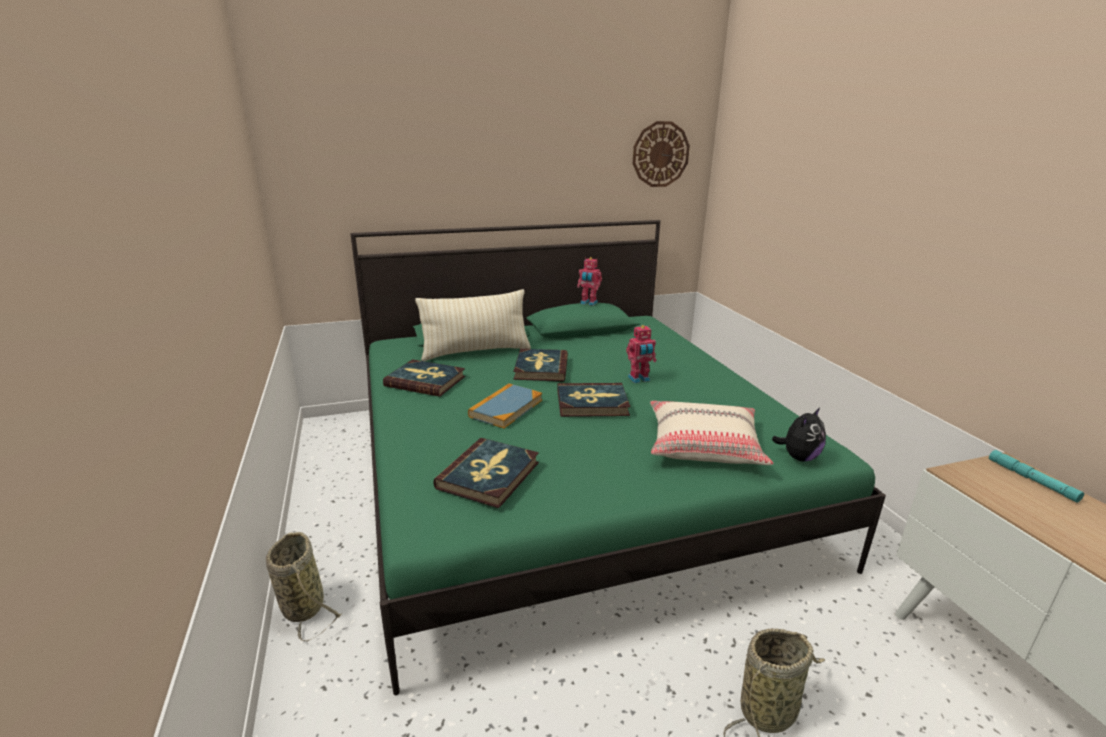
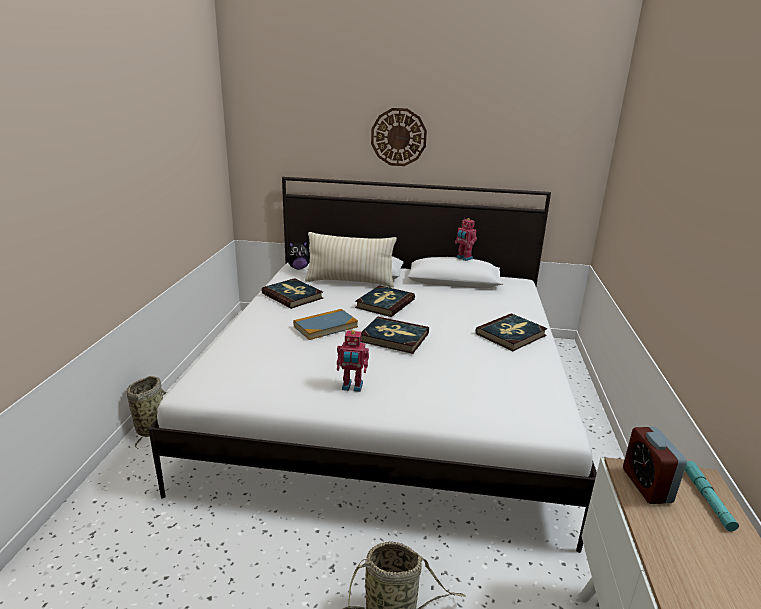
camera: 25 degrees right, 0 degrees up
(489, 475) = (264, 367): book -> book (511, 335)
(568, 475) = (390, 397): green bed -> white bed
(639, 379) = (455, 328): toy robot -> toy robot (352, 387)
(660, 154) = (557, 131): wall clock -> wall clock (398, 137)
(704, 445) = (449, 390): beige pillow -> none
(798, 457) = (522, 421): plush toy -> plush toy (298, 268)
(984, 483) = (646, 485): none -> alarm clock

